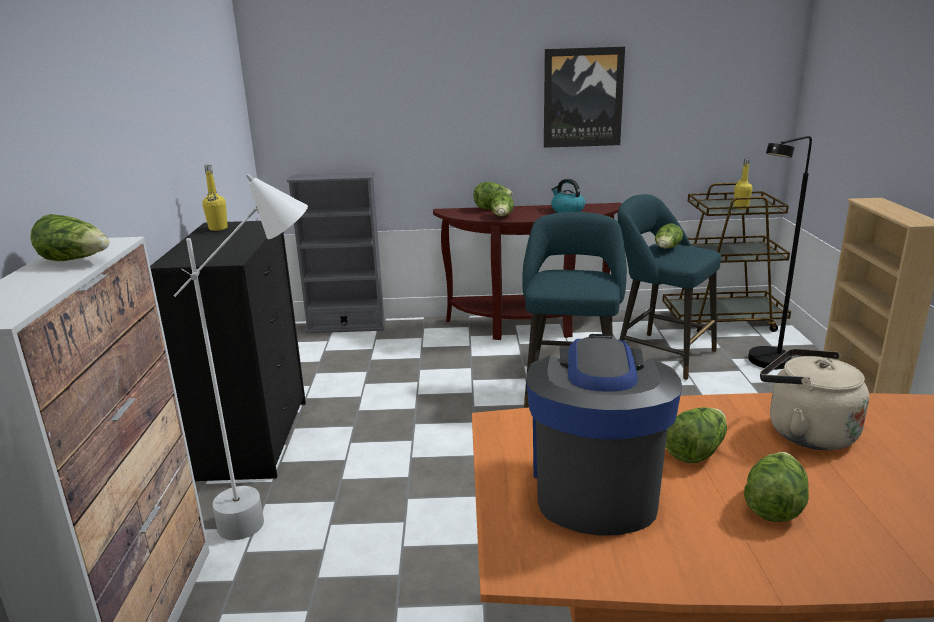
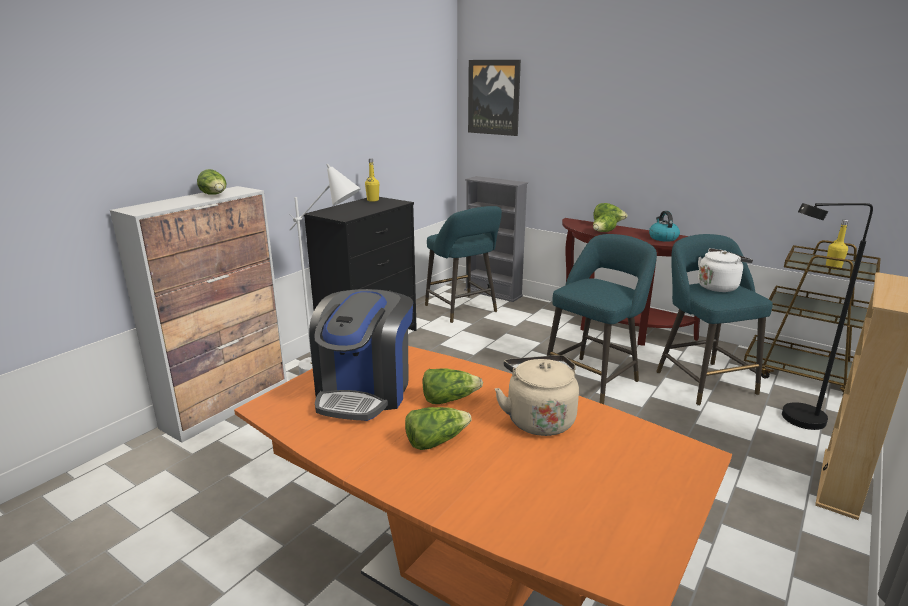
camera: 35 degrees right, 0 degrees up
(335, 358) = (462, 310): none -> turquoise stool
(582, 97) = (701, 143): picture -> picture (494, 97)
(595, 484) = (364, 391): coffee machine -> coffee machine turned 150 degrees clockwise
(667, 249) = (719, 287): lettuce -> white kettle

